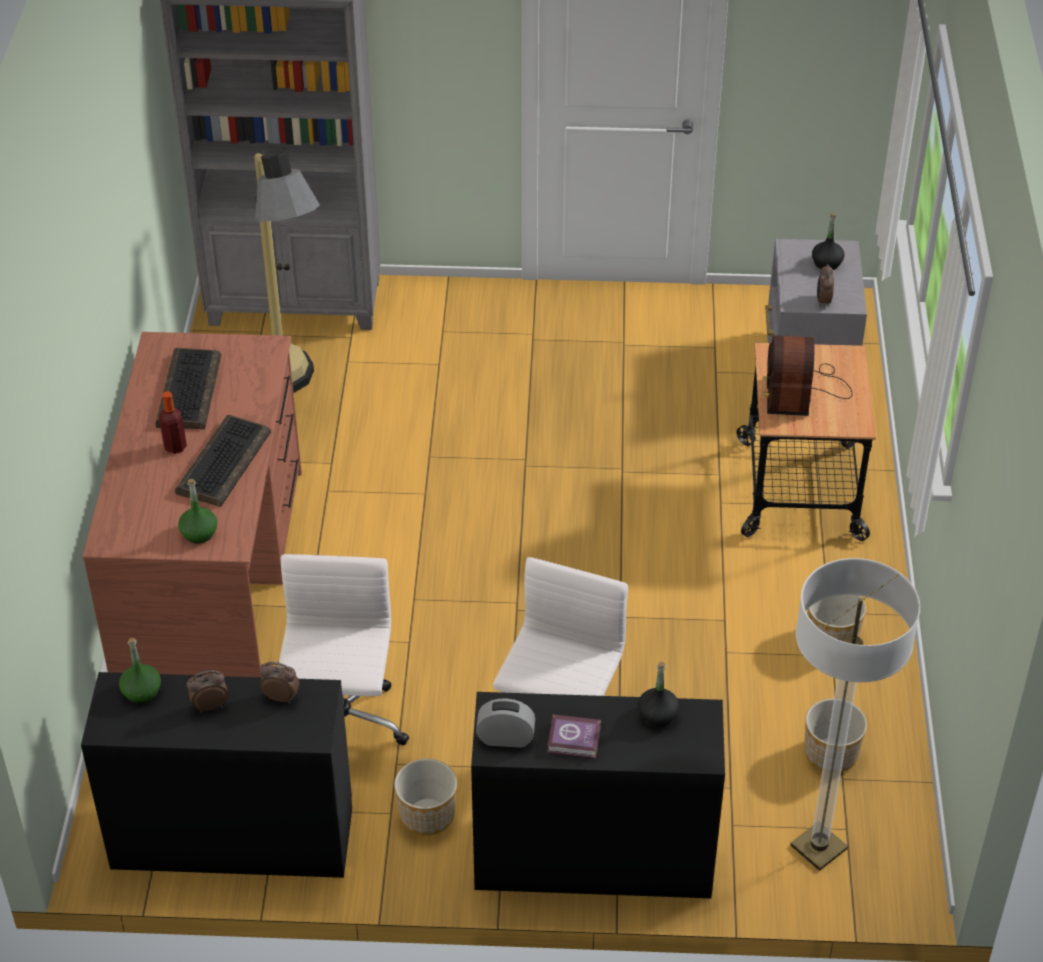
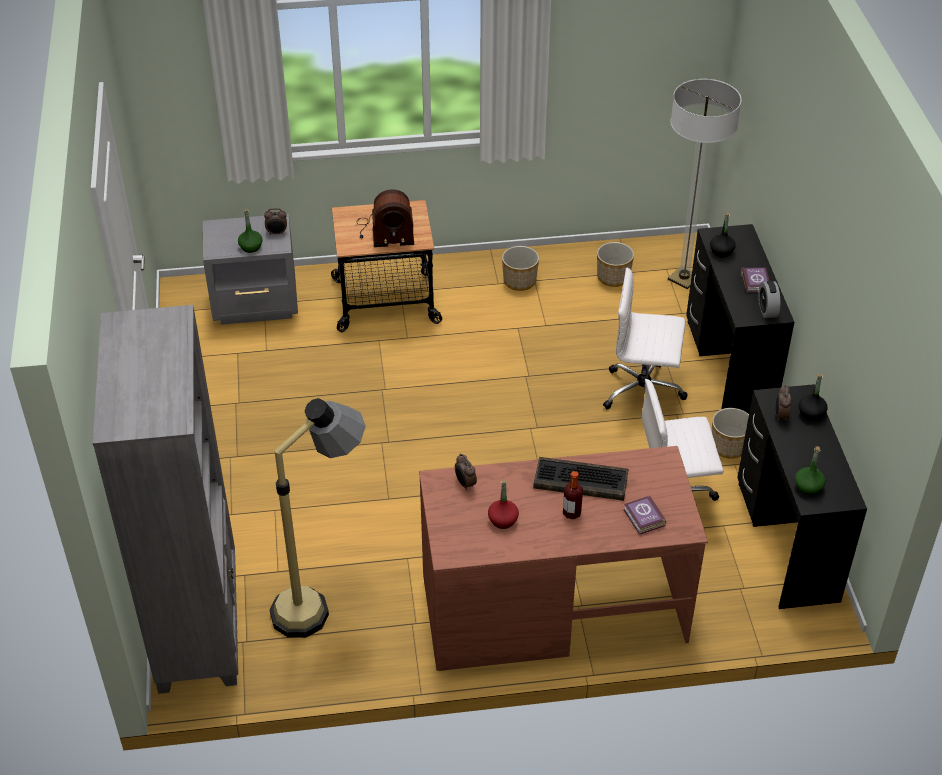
camera: 100 degrees left, 0 degrees up
(141, 506) = (644, 518): none -> book
(188, 390) = (503, 520): keyboard -> red bottle
(199, 533) = (659, 478): green bottle -> green bottle (250, 247)
(210, 705) = (804, 449): alarm clock -> alarm clock (465, 484)
(826, 263) = (232, 233): black bottle -> black bottle (811, 413)

